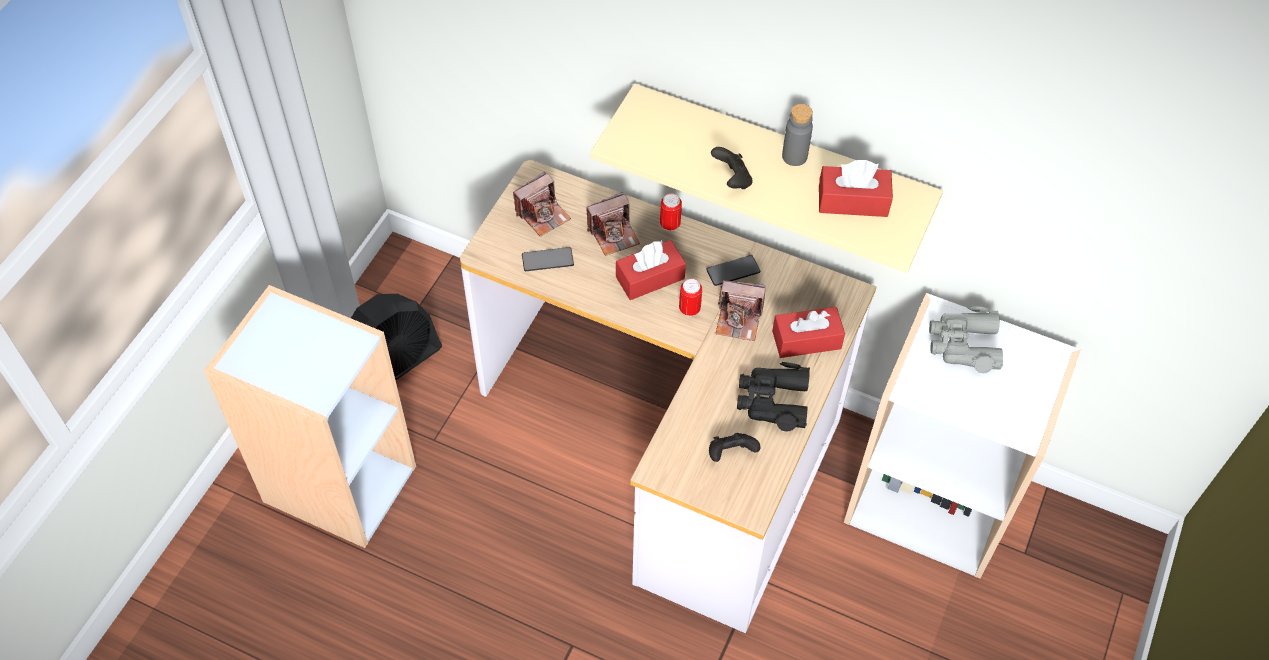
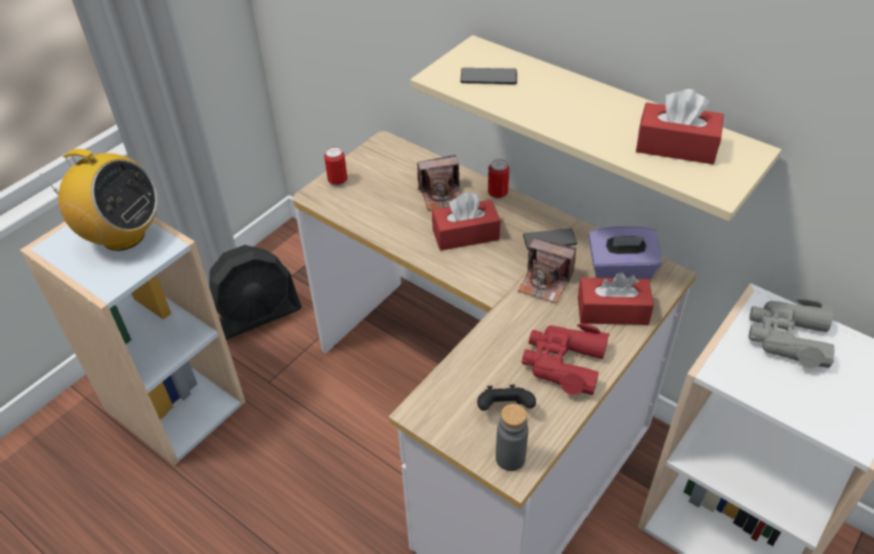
camera: 15 degrees right, 10 degrees down
(305, 337) = (122, 236): none -> radio
(543, 214) = (381, 172): camera -> none
(547, 260) = (372, 207): phone -> phone (488, 77)
(689, 309) = (497, 266): can -> can (337, 181)
(732, 180) = (547, 115): black game controller -> none
(772, 401) = (563, 363): black binoculars -> red binoculars
(794, 156) = (619, 104): grey bottle -> grey bottle (510, 458)
(806, 294) = (621, 270): none -> purple tissue box

